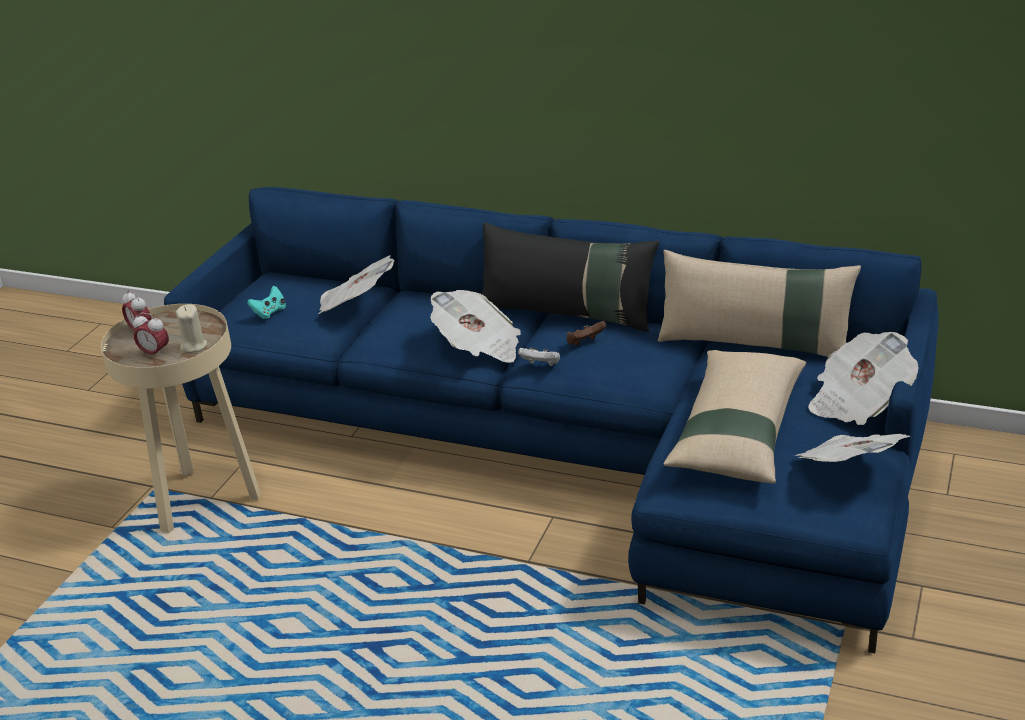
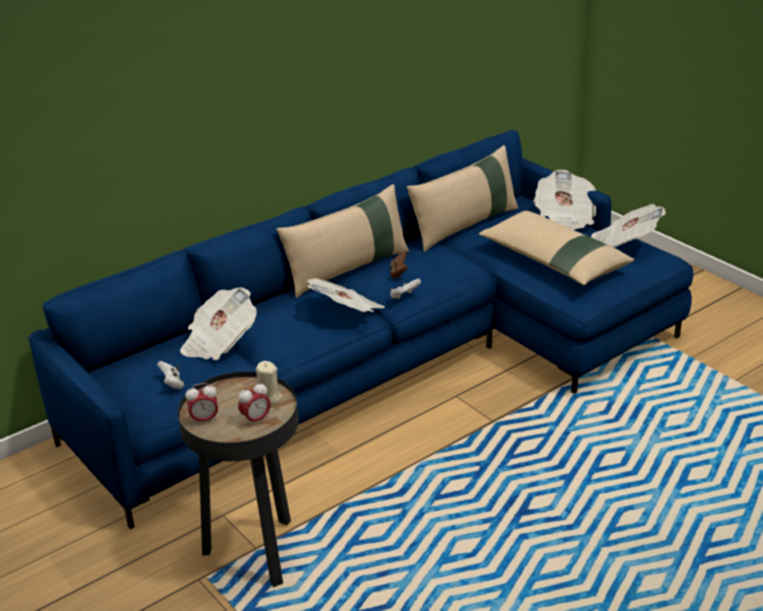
camera: 60 degrees left, 0 degrees up
(205, 500) = (256, 552): beige side table -> black side table
(270, 312) = (172, 384): turquoise game controller -> white game controller
(568, 314) = (347, 269): black pillow -> beige pillow

